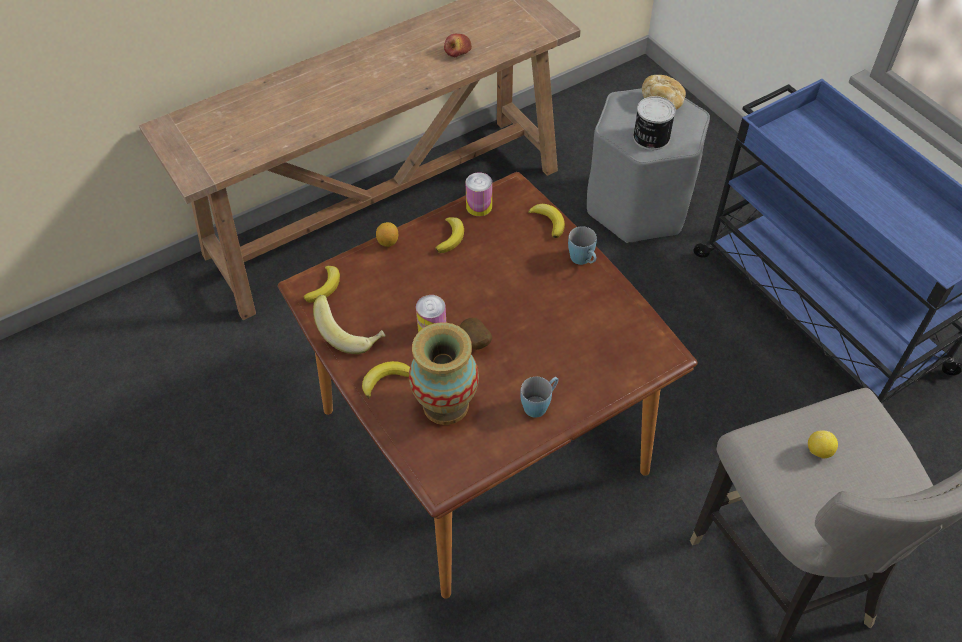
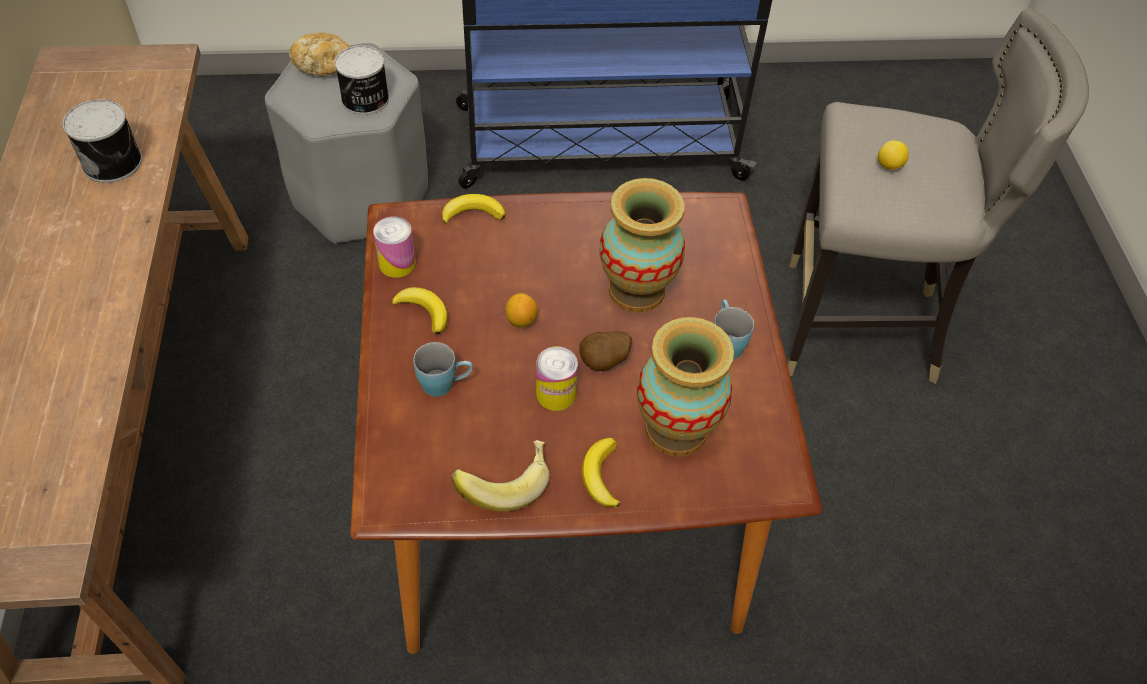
camera: 65 degrees left, 0 degrees up
(325, 287) = (403, 480): banana -> none
(388, 242) = (380, 378): lemon -> lemon (521, 320)
(458, 52) = (114, 162): apple -> can
(548, 335) = (636, 291): none -> vase
(583, 260) = (552, 212): blue mug -> blue mug (445, 384)

